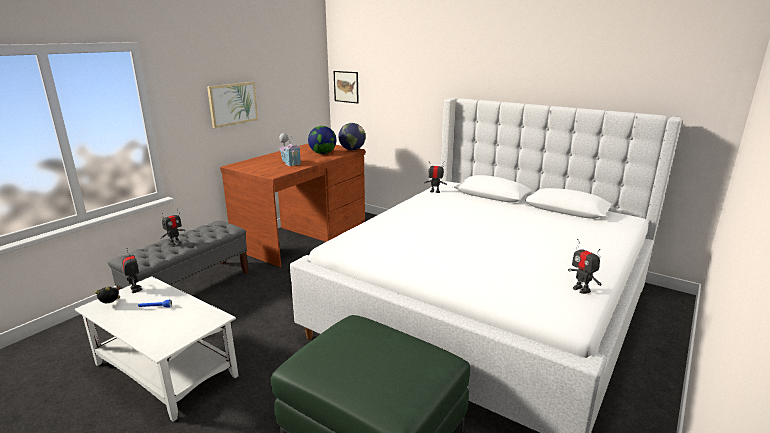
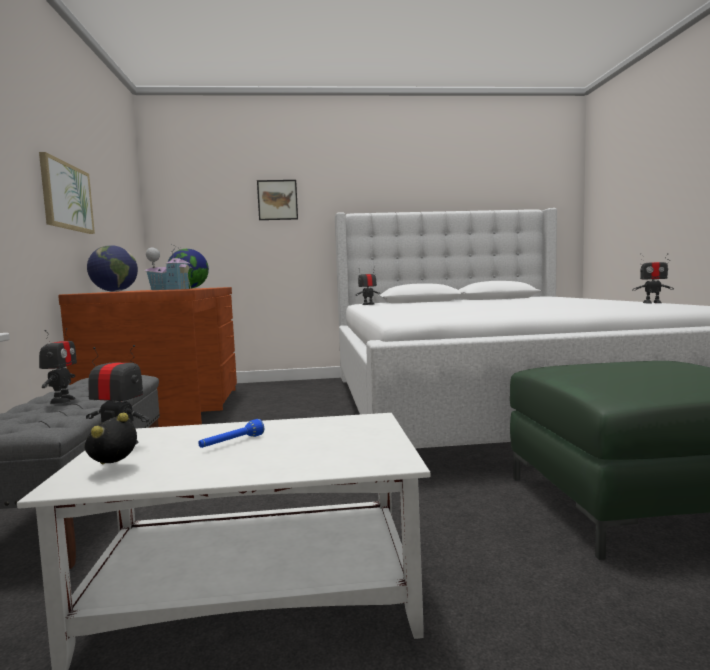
camera: 40 degrees left, 15 degrees down
(346, 86) = (176, 218): picture -> picture (277, 200)
(352, 150) = (217, 287): globe -> globe (114, 291)

